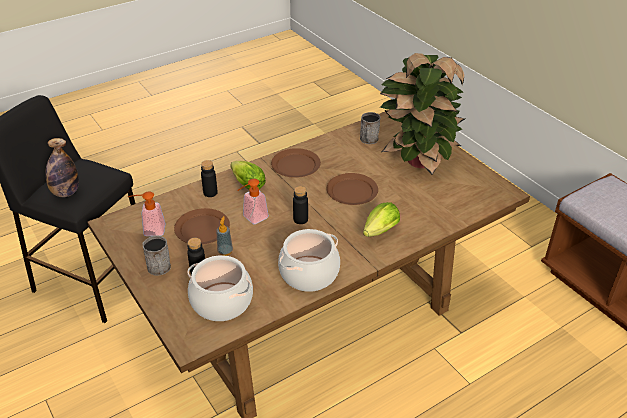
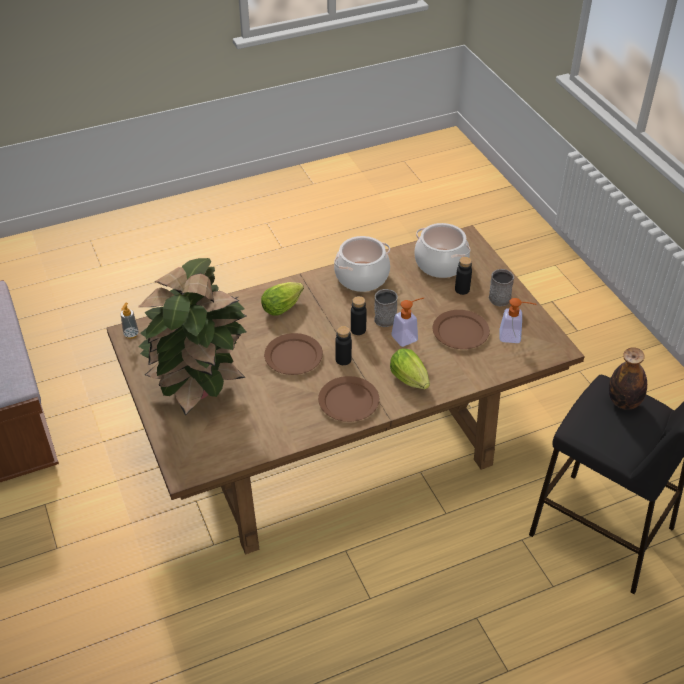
camera: 170 degrees left, 5 degrees up
(210, 193) = (453, 374): black bottle -> black bottle (343, 359)
(225, 251) = (437, 306): soap dispenser -> soap dispenser (131, 334)
(369, 140) = (244, 430): grey mug -> grey mug (386, 317)

